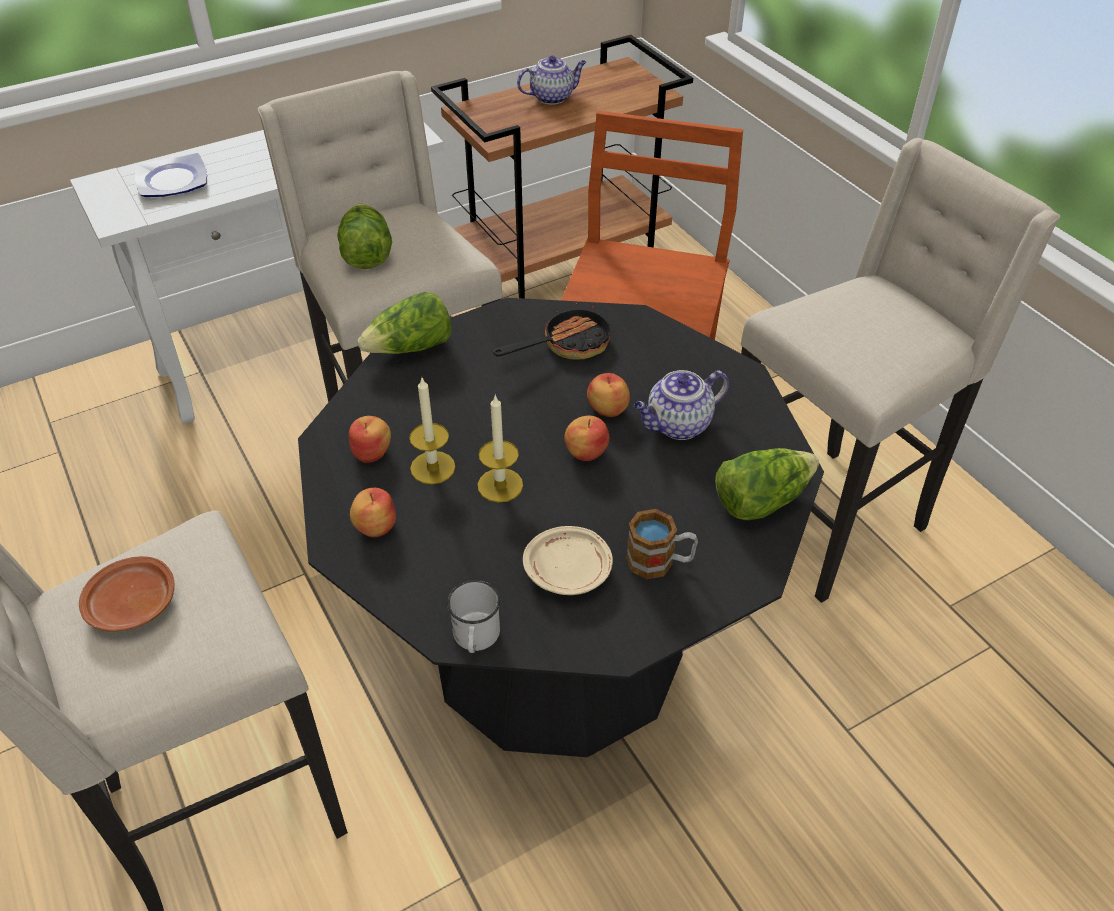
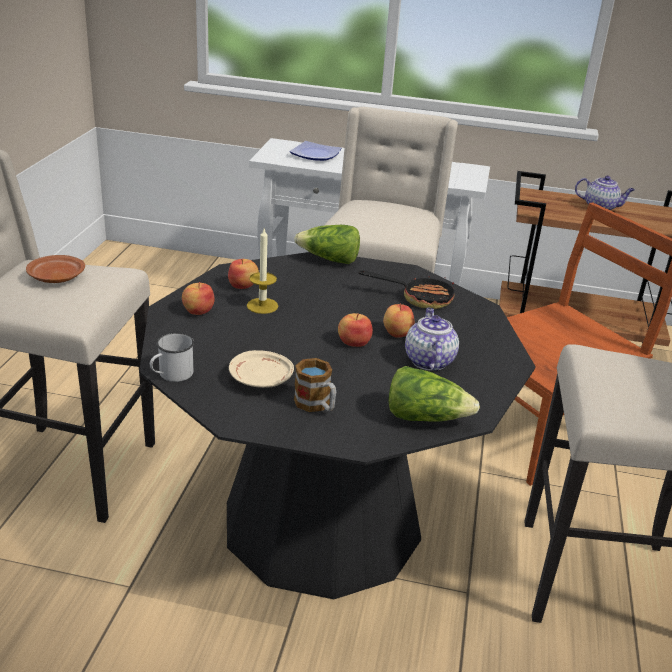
camera: 40 degrees right, 15 degrees down
(365, 253) = (366, 215): lettuce -> none
(500, 485) = (284, 330): candle -> none
(677, 425) = (428, 360): teapot -> teapot turned 75 degrees clockwise

